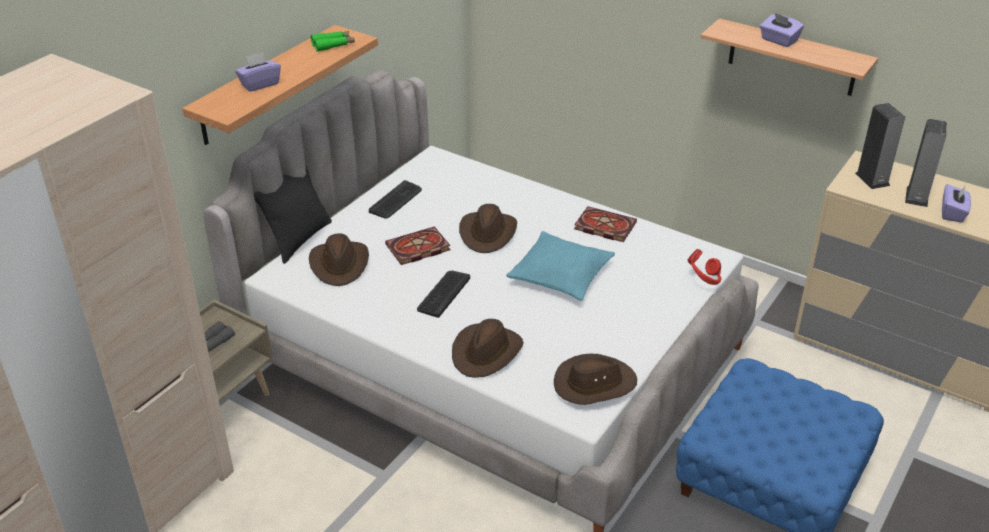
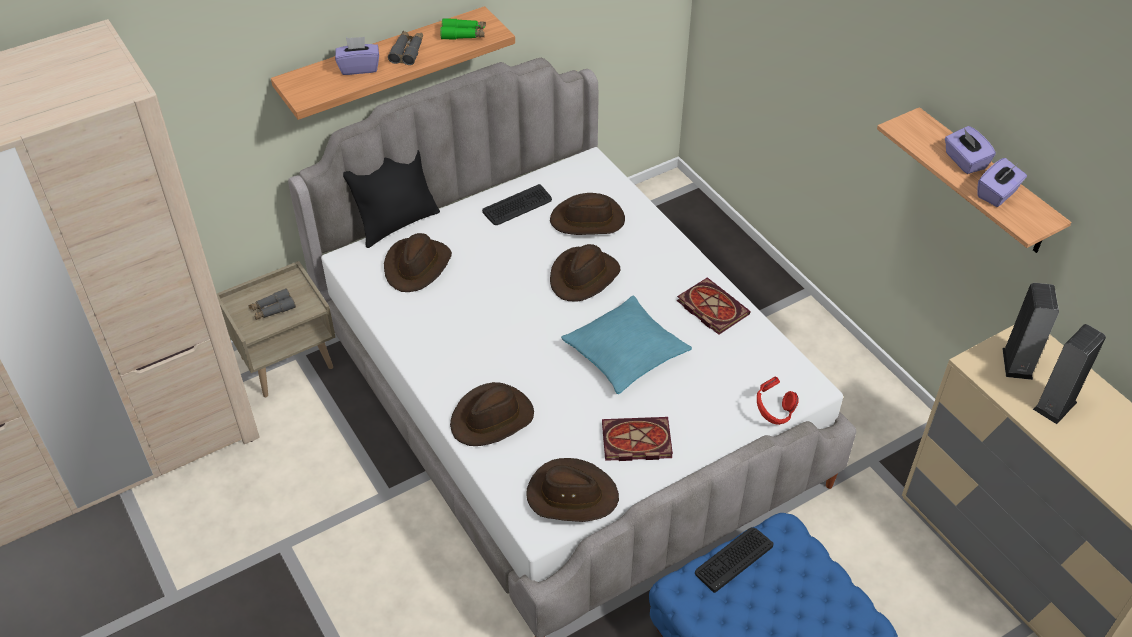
camera: 25 degrees right, 10 degrees up
(294, 65) = (407, 52): none -> grey binoculars
(417, 249) = (502, 272): book -> book (634, 442)
(443, 294) = (494, 335): keyboard -> keyboard (733, 559)
(462, 195) = (588, 220): none -> brown hat
(952, 213) = (1082, 443): purple tissue box -> purple tissue box (997, 194)

